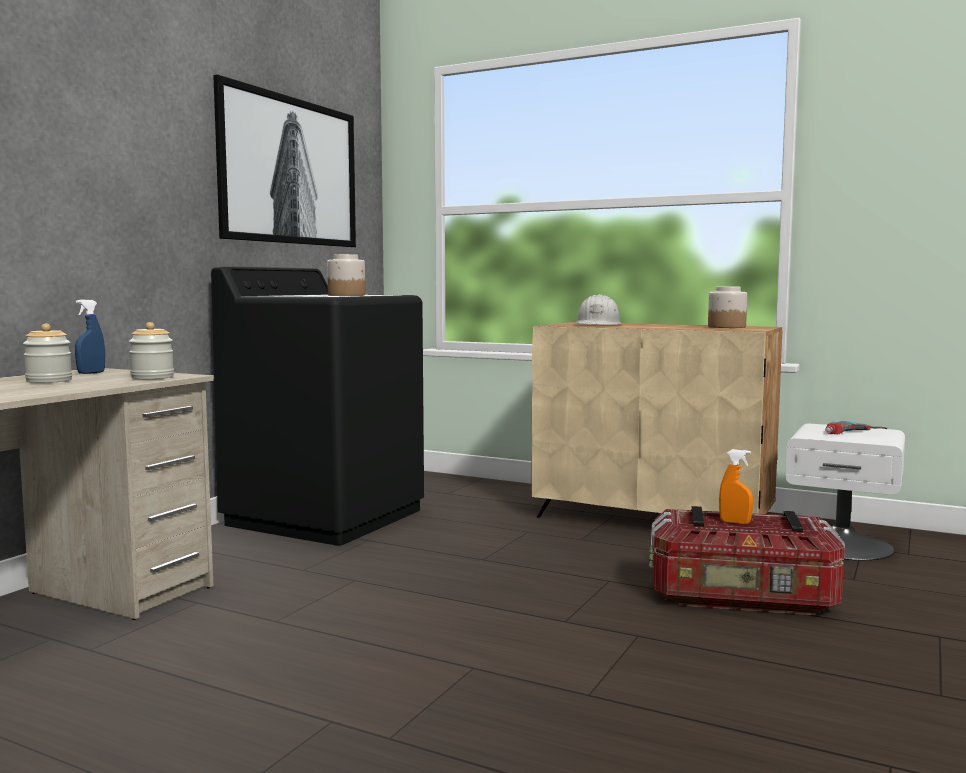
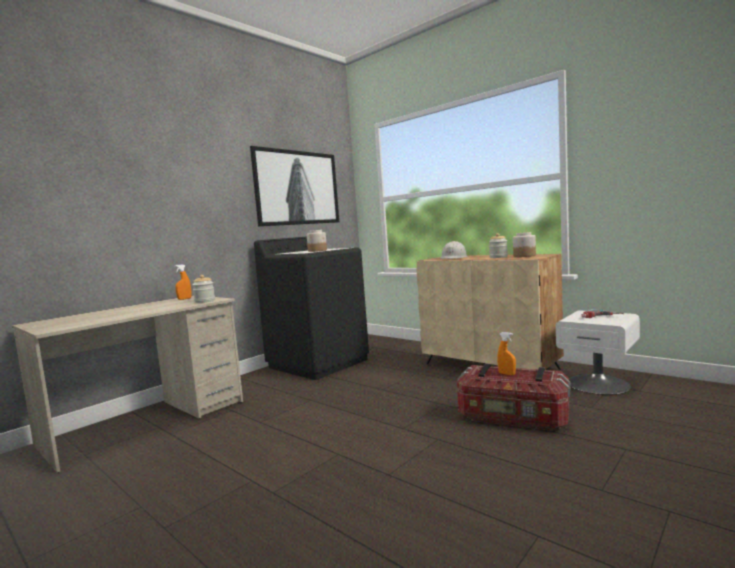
camera: 15 degrees right, 0 degrees up
(49, 381) = (158, 305): jar -> jar (498, 257)
(91, 373) = (184, 299): blue spray bottle -> orange spray bottle

